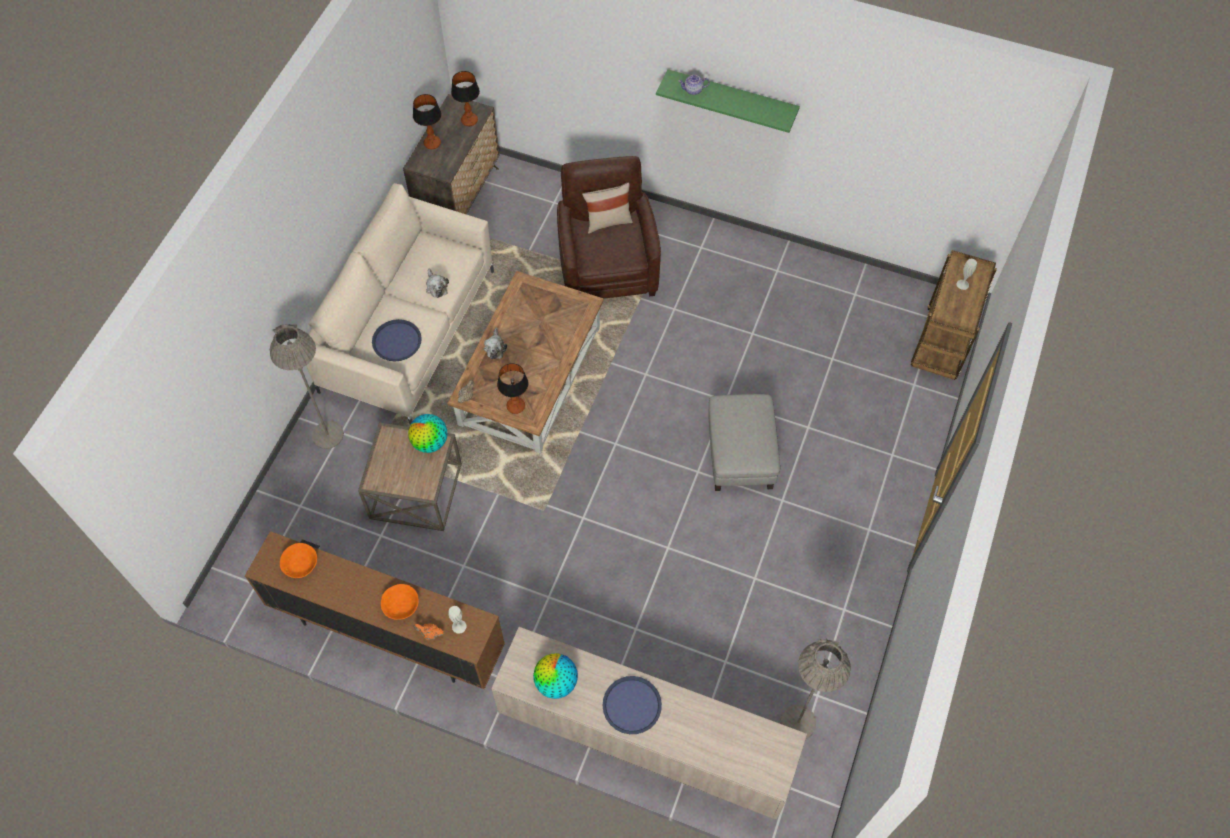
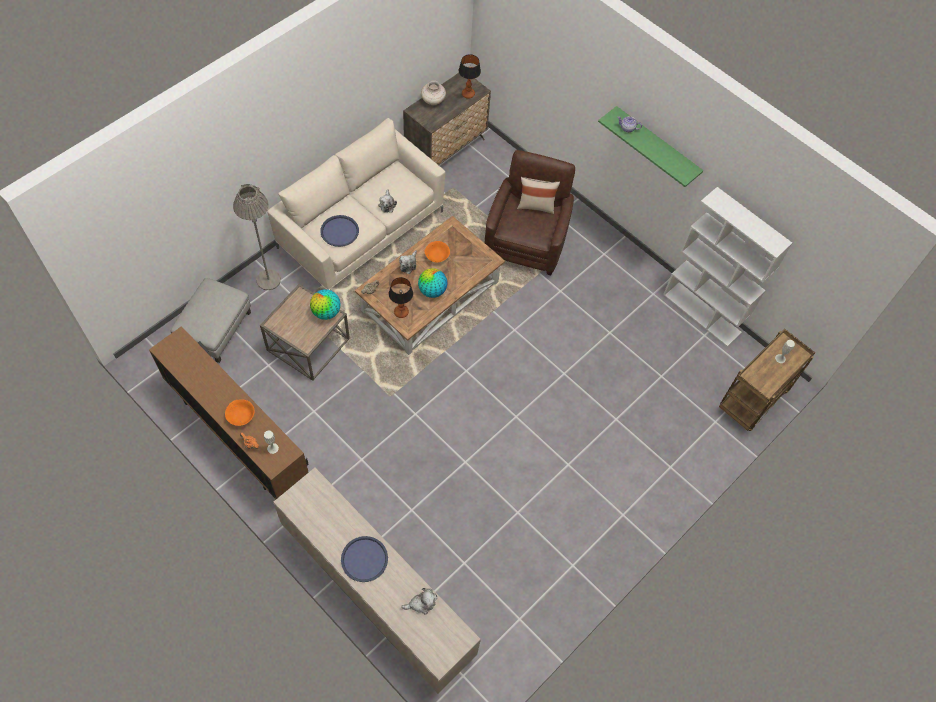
camera: 20 degrees right, 0 degrees up
(300, 564) = (189, 358): orange bowl -> orange bowl (437, 256)
(432, 144) = (433, 101): table lamp -> beige vase
(556, 682) = (319, 518): globe -> globe (432, 291)
(722, 725) = (421, 603): none -> plush toy
(741, 453) = (555, 417): grey ottoman -> grey ottoman (216, 329)
(798, 722) = (494, 632): grey floor lamp -> none
(841, 271) = (702, 313): none -> white bookcase

